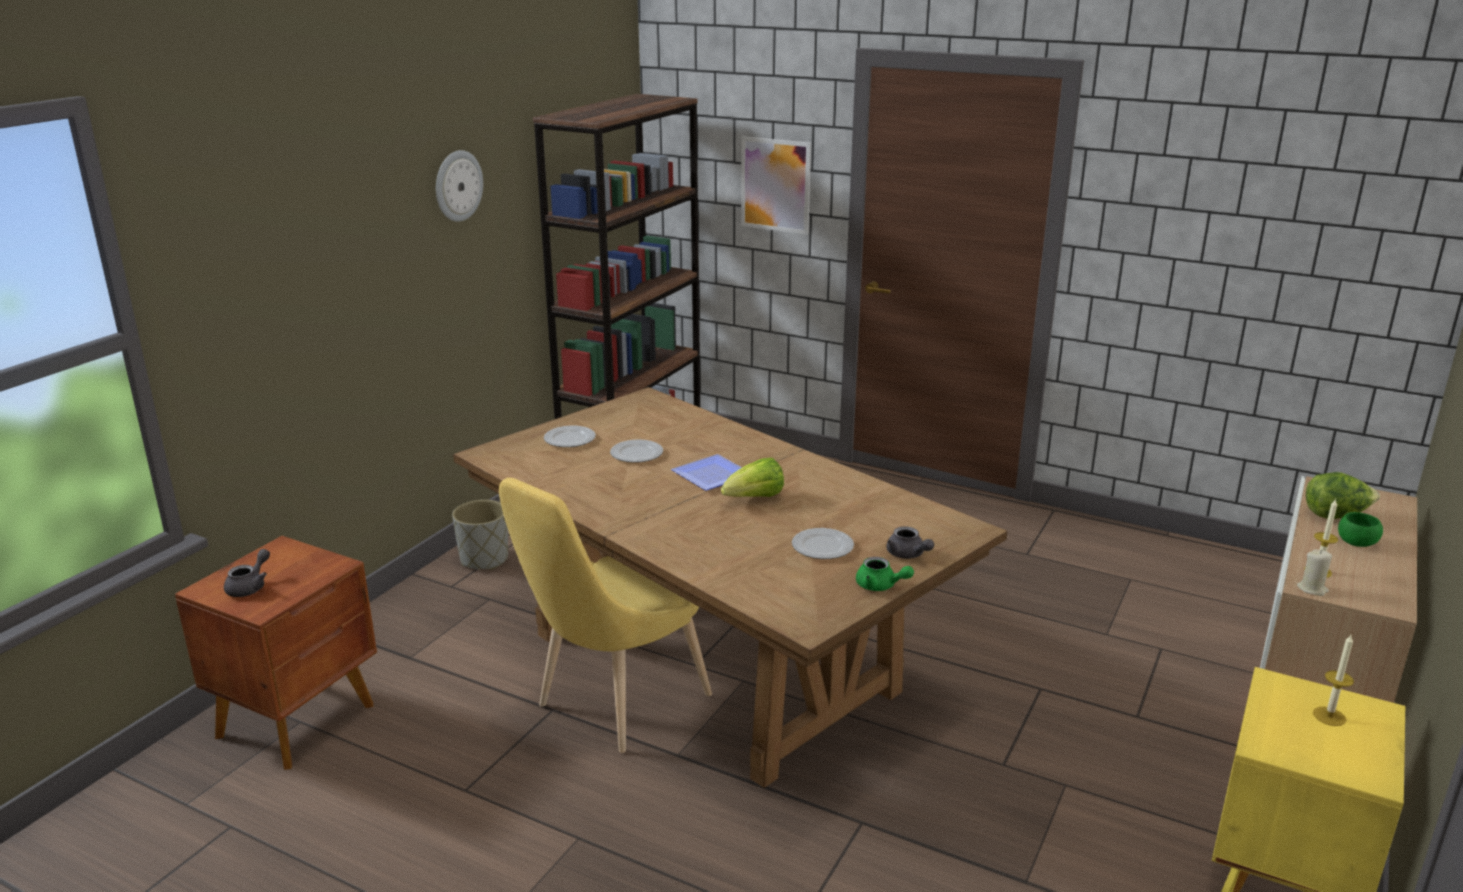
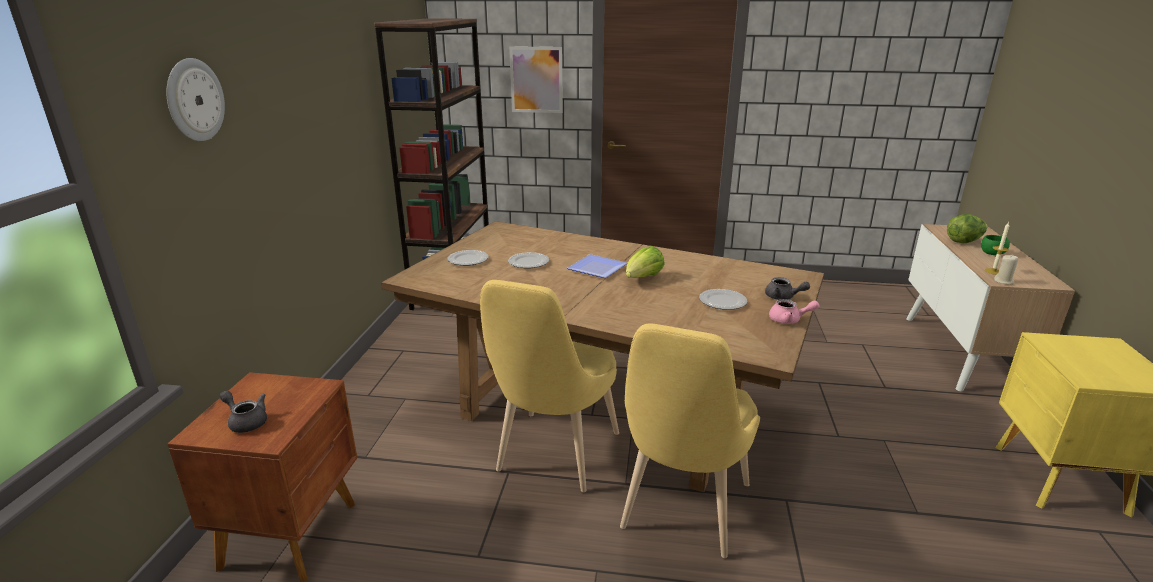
camera: 20 degrees left, 0 degrees up
(250, 587) = (246, 421): grey teapot -> grey teapot turned 60 degrees counterclockwise
(457, 185) = (331, 71): wall clock -> wall clock (194, 100)
(485, 559) = (384, 370): grey planter -> none
(719, 803) = (681, 512): none -> yellow chair
(880, 586) = (789, 320): green teapot -> pink teapot
(1329, 716) = (1095, 353): candle -> none

